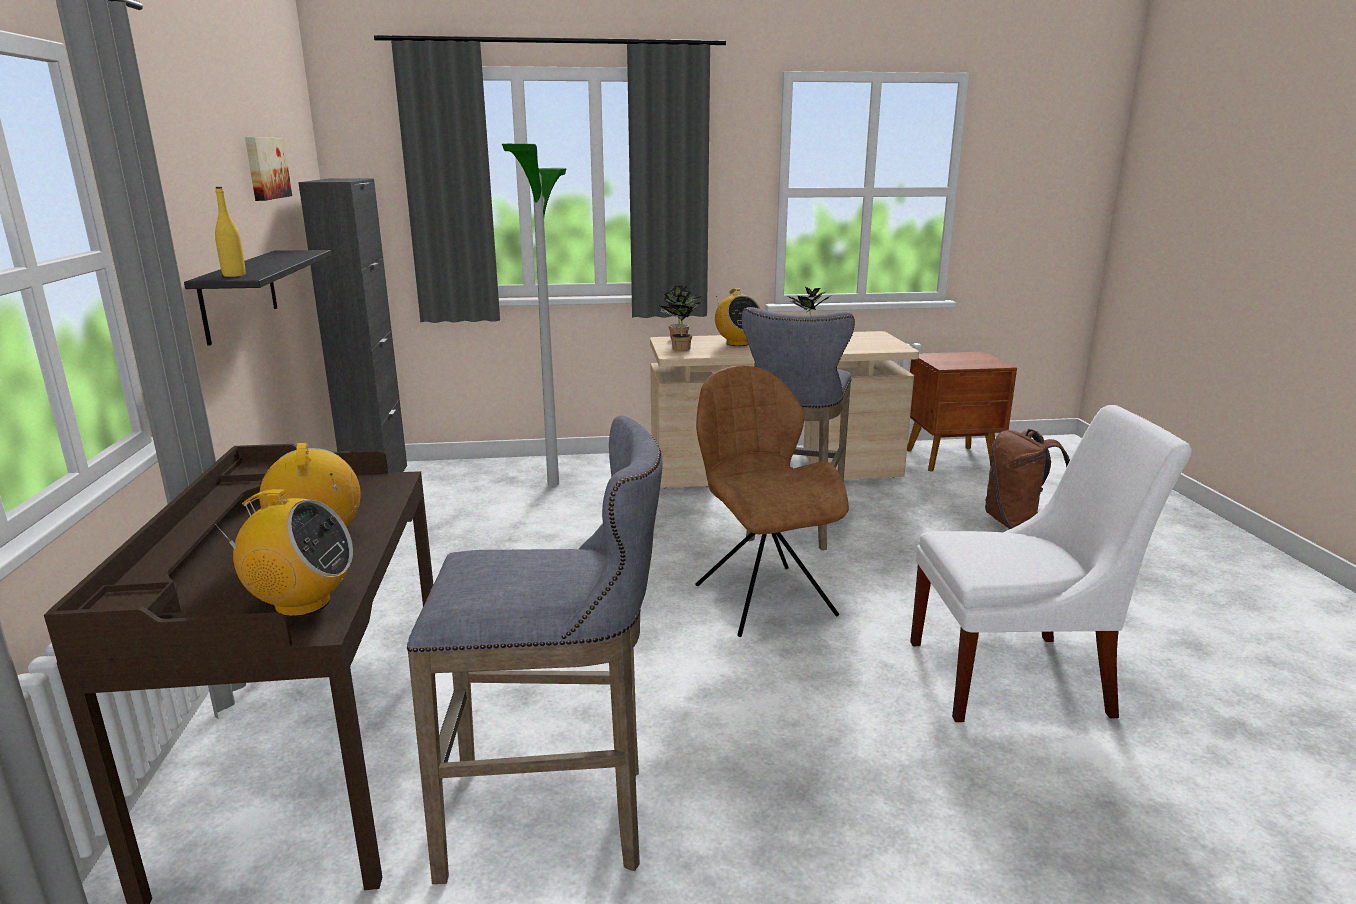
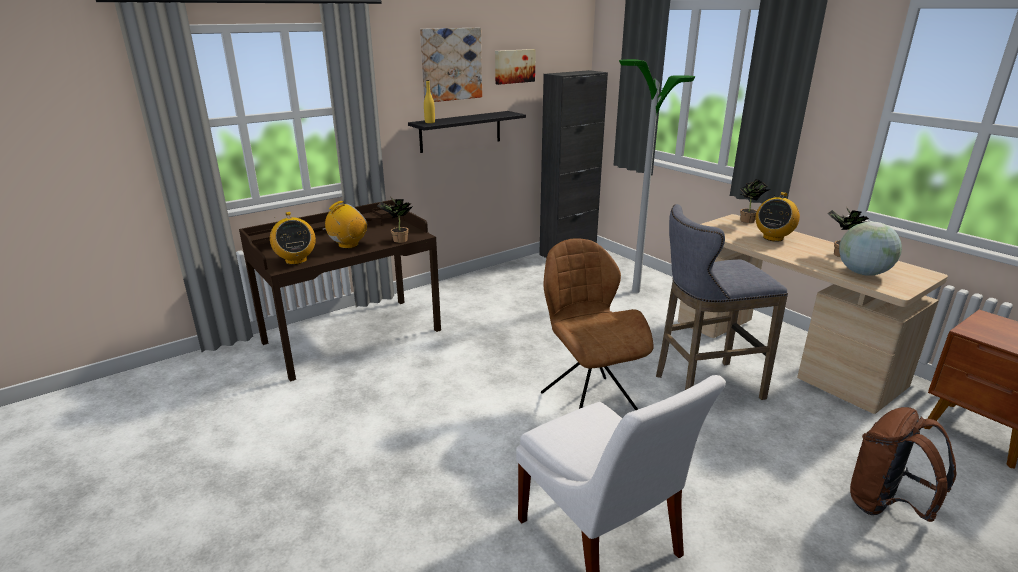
camera: 60 degrees right, 5 degrees up
(209, 159) = (451, 64): none -> picture
(556, 819) = (347, 405): grey stool -> none
(680, 349) = (720, 227): potted plant -> potted plant (398, 240)
(762, 597) = (588, 403): brown chair -> brown chair turned 60 degrees counterclockwise
(854, 345) = (862, 273): none -> globe

